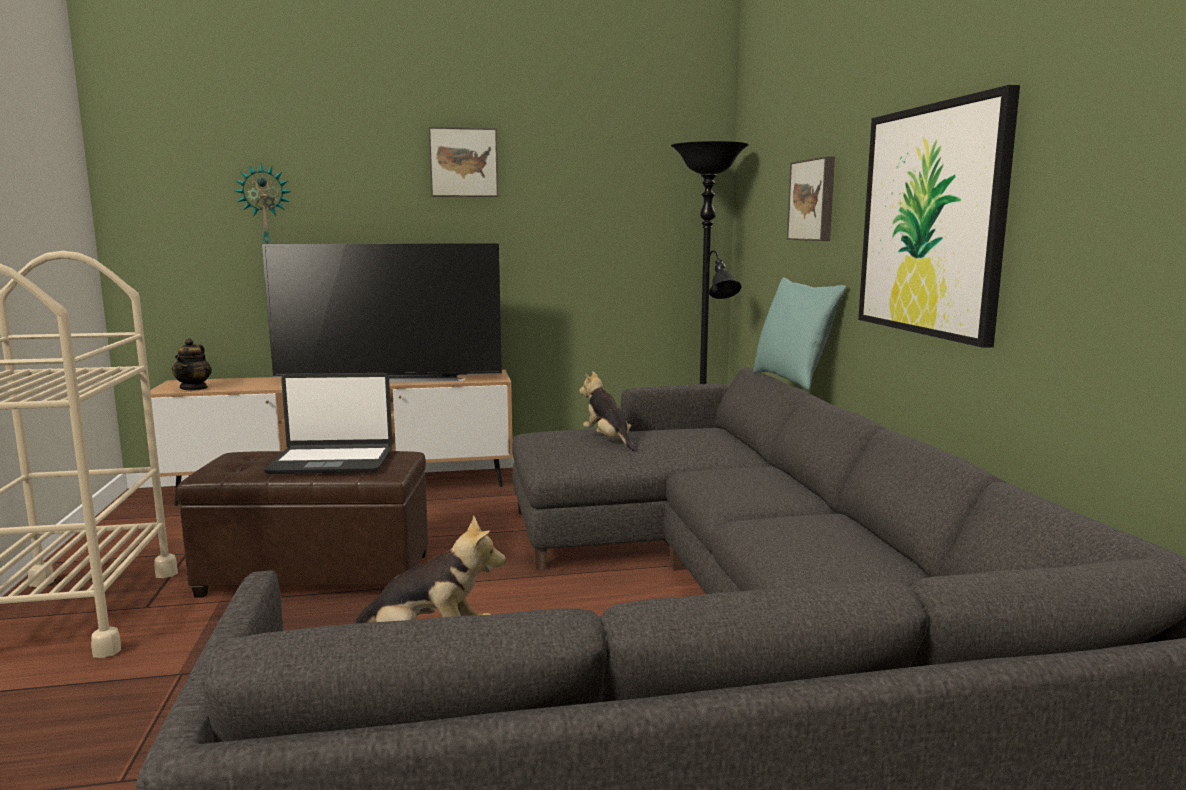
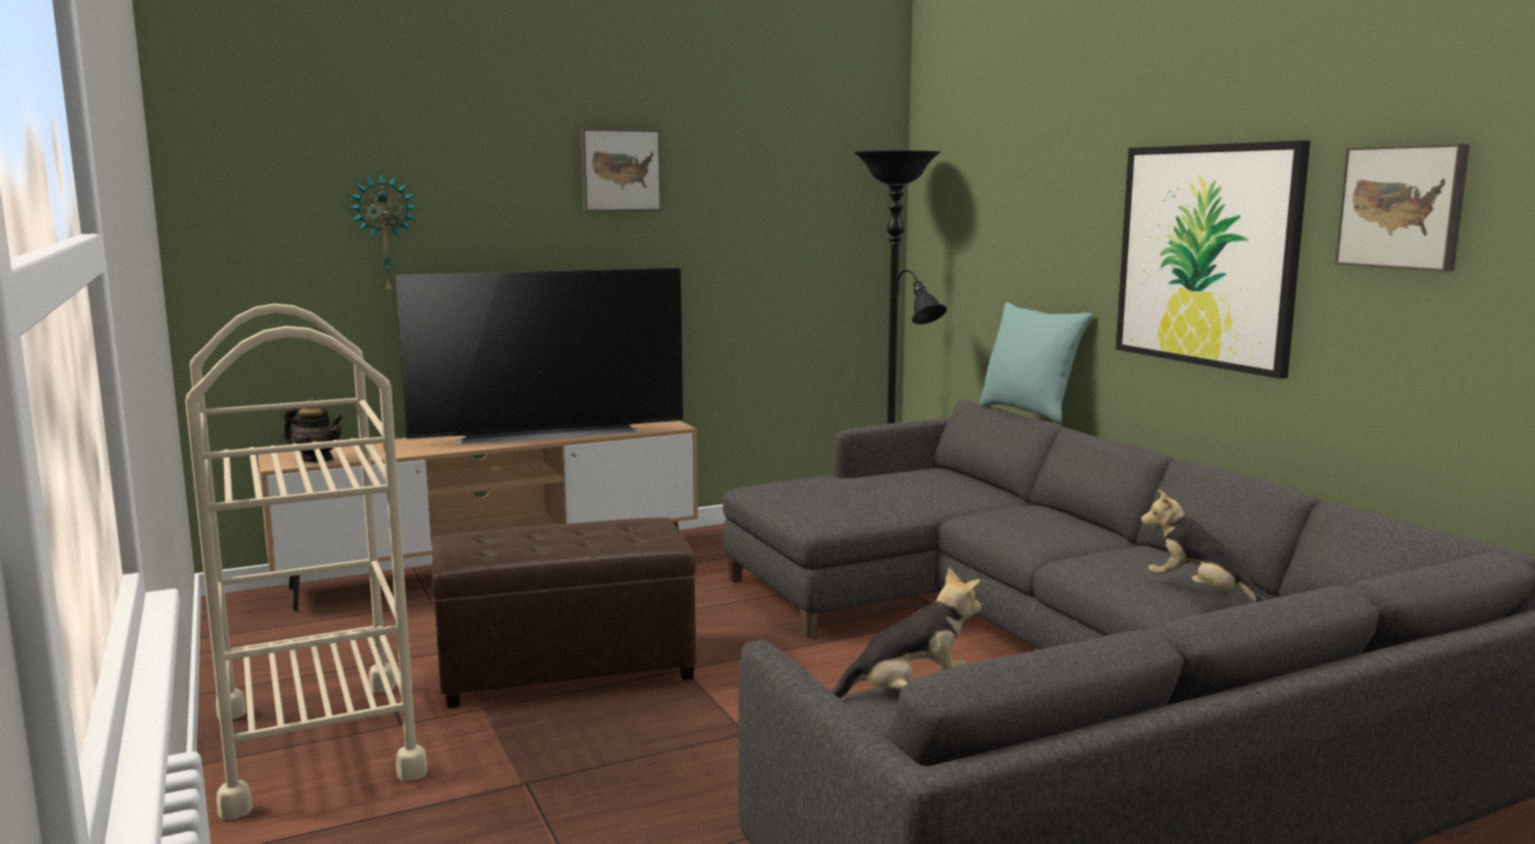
camera: 15 degrees left, 0 degrees up
(194, 388) = (316, 459): teapot -> teapot turned 60 degrees counterclockwise
(332, 461) = (590, 535): laptop -> none
(608, 440) = (848, 490): plush toy -> plush toy (1200, 592)
(814, 200) = (1041, 221): picture -> picture (1403, 207)

